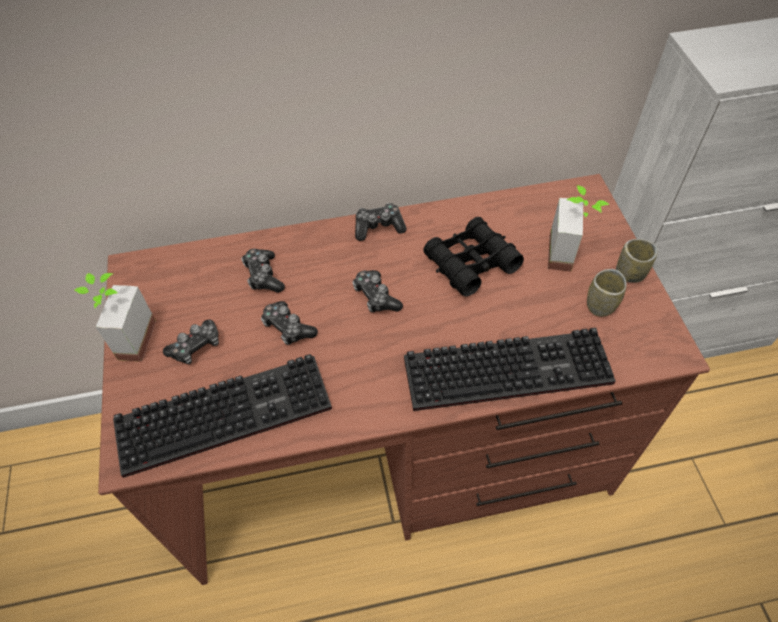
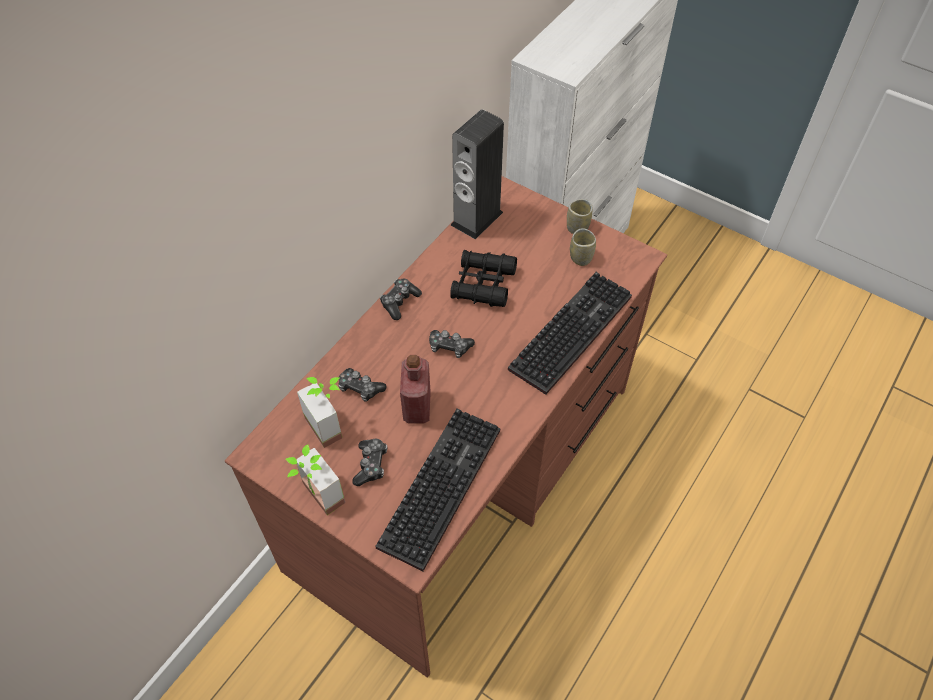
camera: 45 degrees left, 0 degrees up
(288, 328) = (417, 407): game controller -> red bottle
(532, 200) = (476, 218): none -> speaker
(569, 254) = (533, 238): potted plant -> potted plant (331, 423)

